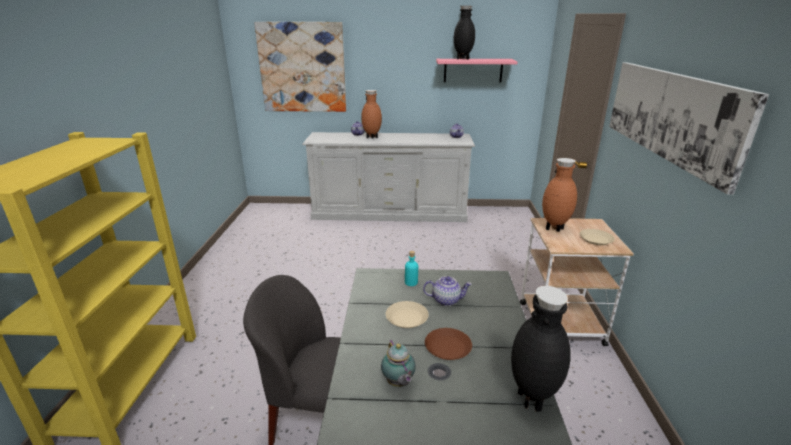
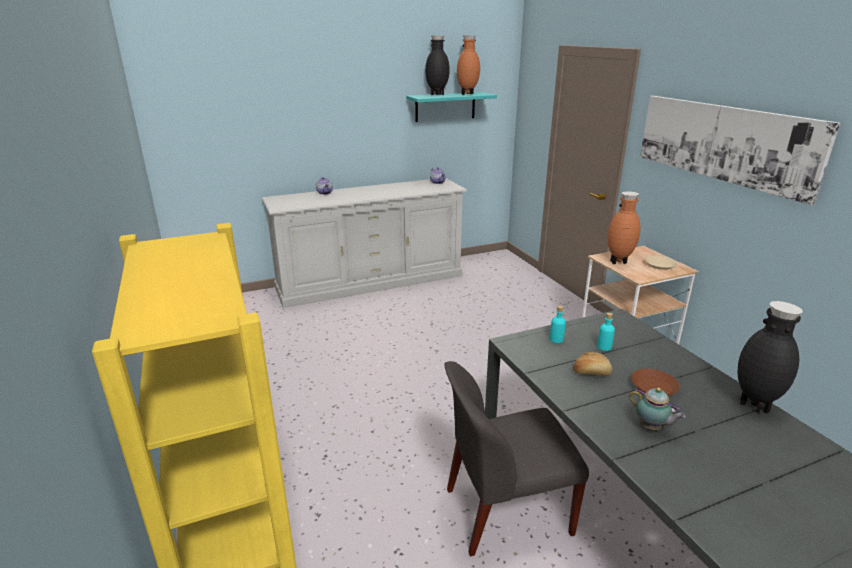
camera: 25 degrees left, 0 degrees up
(302, 68) = (245, 116): picture -> none
(372, 138) = (347, 195): brown vase -> brown vase (467, 94)
(406, 318) = (591, 372): beige plate -> bread
(446, 300) = (604, 347): teapot -> turquoise bottle
(473, 70) = (445, 107): pink shelf -> turquoise shelf

